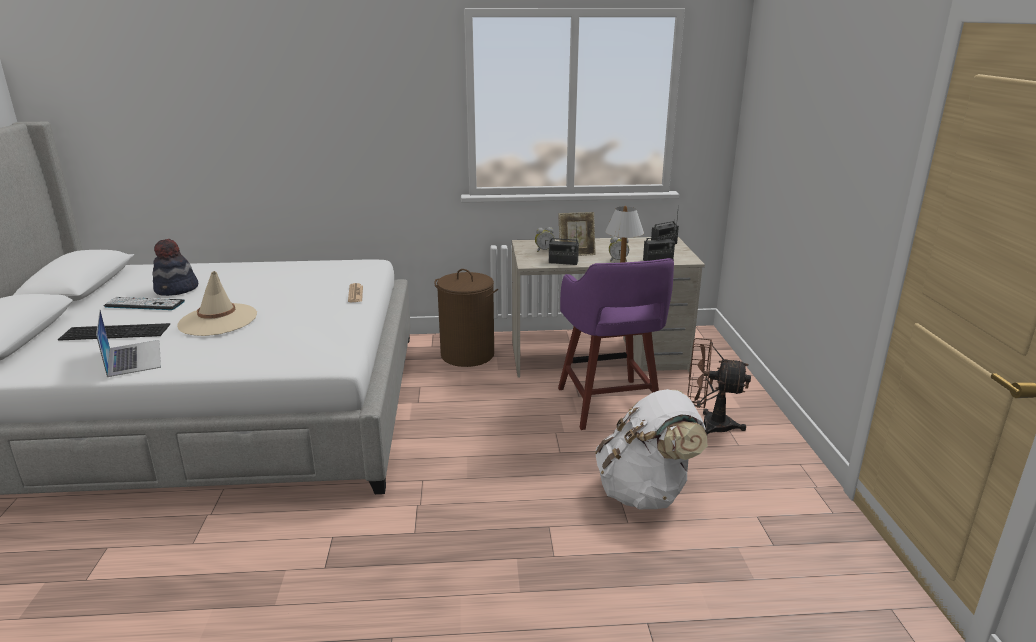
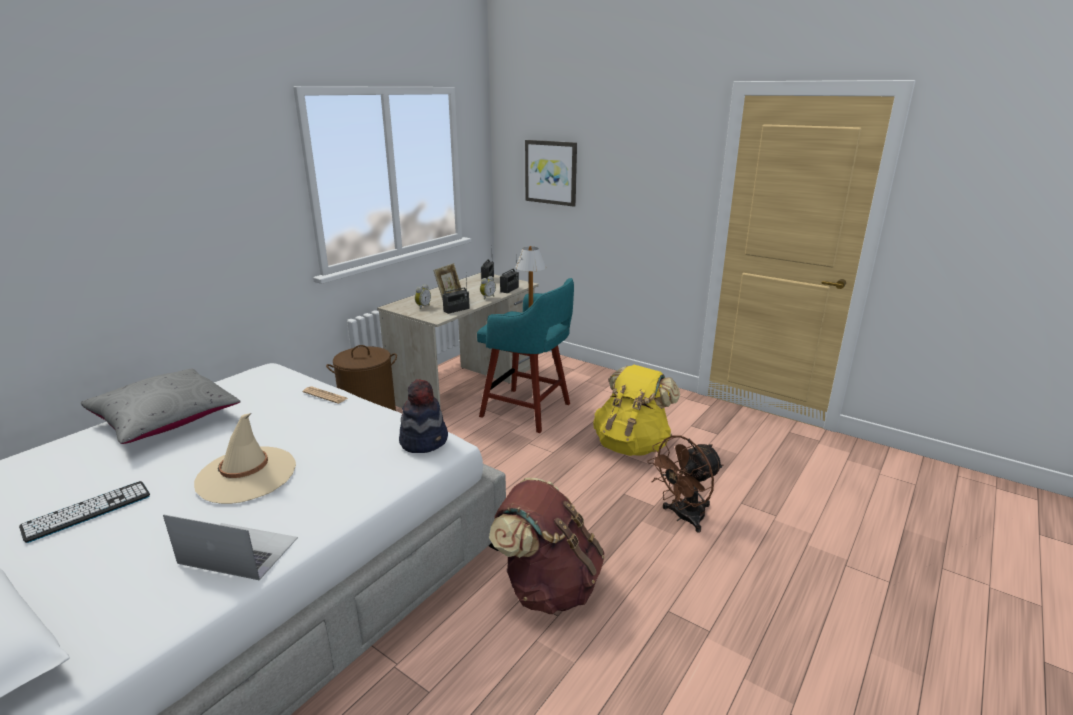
camera: 50 degrees left, 0 degrees up
(117, 331) = (135, 547): keyboard -> none
(177, 290) = (90, 480): hat -> hat (424, 440)
(264, 272) = (166, 420): none -> grey pillow
(356, 544) = (548, 587): none -> brown backpack
(609, 406) = (528, 411): purple stool -> turquoise stool
(646, 492) = (632, 445): white backpack -> yellow backpack
(708, 425) = (594, 394): brown fan -> brown fan (683, 517)
(776, 125) = (551, 172): none -> picture

